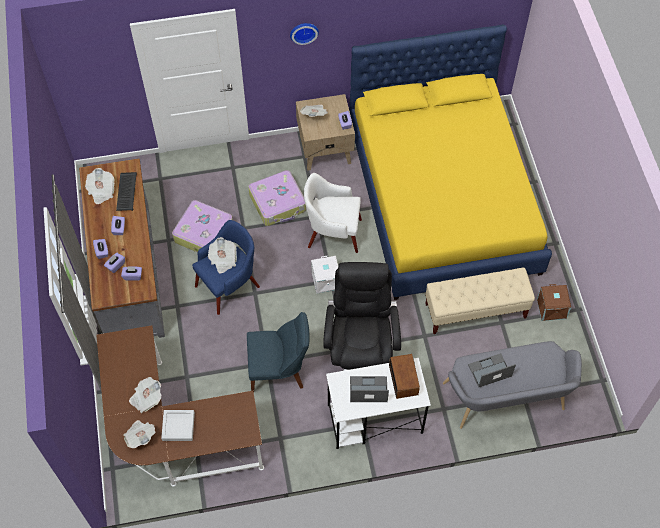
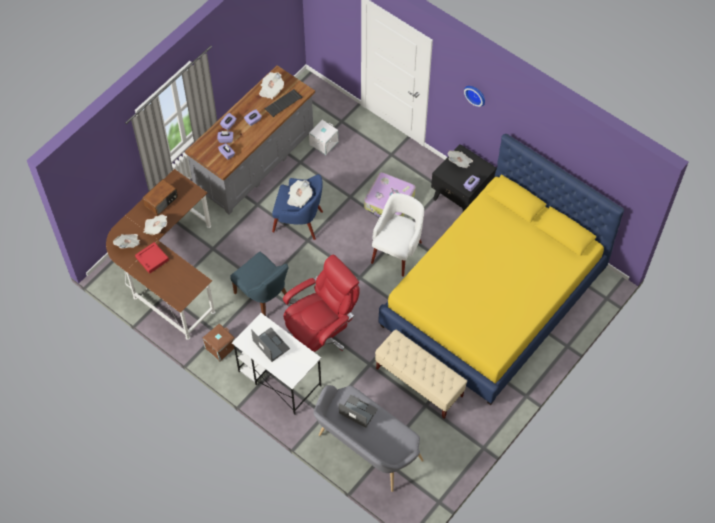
camera: 50 degrees right, 0 degrees up
(178, 426) = (152, 259): grey tray -> red tray
(204, 233) = (325, 178): suitcase -> none
(325, 280) = (356, 274): white storage box -> white storage box (323, 143)
(326, 149) = (461, 197): beige nightstand -> black nightstand
(332, 233) = (397, 251): white armchair -> white armchair turned 60 degrees clockwise
(360, 351) = (322, 334): black office chair -> red office chair
(404, 380) = (296, 360): radio -> radio (162, 201)
(552, 309) = (468, 430): brown storage box -> brown storage box (220, 348)

